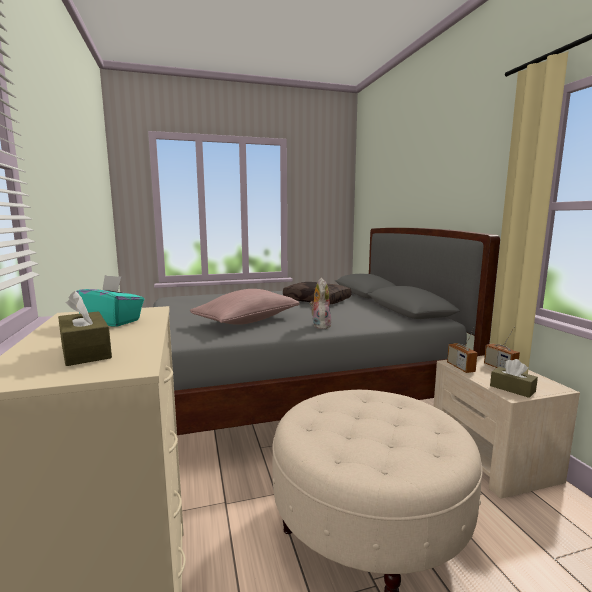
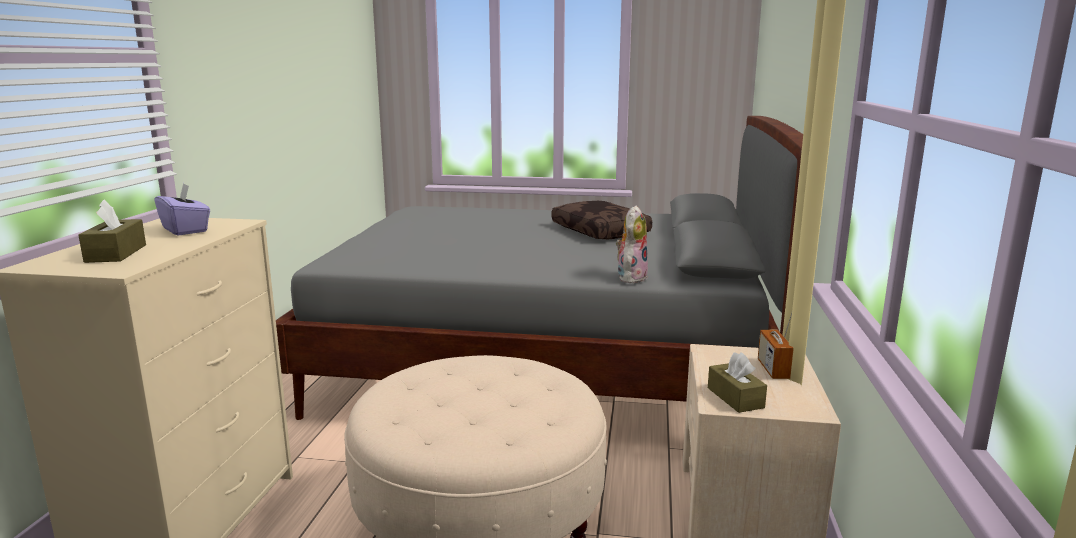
camera: 25 degrees right, 5 degrees up
(112, 321) = (186, 230): turquoise tissue box -> purple tissue box
(247, 321) = (455, 250): pink pillow -> none
(320, 325) = (536, 267): plush toy -> plush toy (631, 277)
(460, 367) = (709, 358): radio -> none

